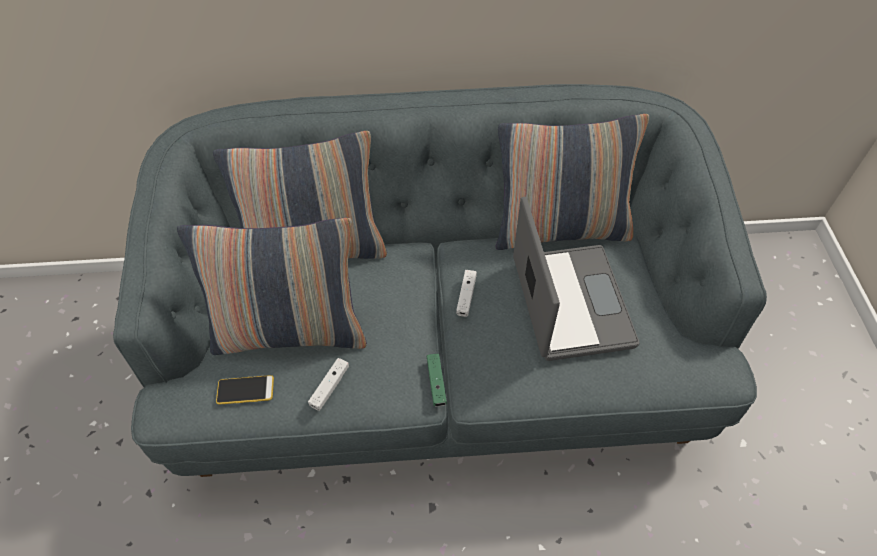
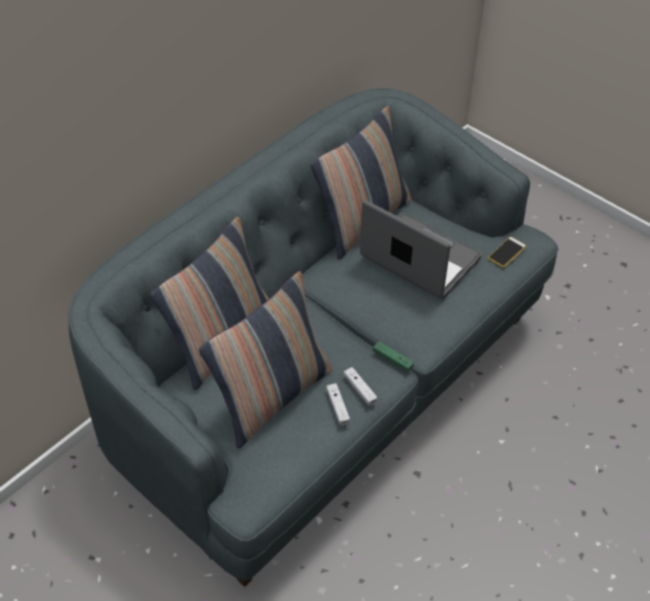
camera: 45 degrees left, 5 degrees down
(245, 390) = (288, 449): phone -> phone (506, 252)
(466, 296) = (354, 298): white game controller -> white game controller (360, 389)

